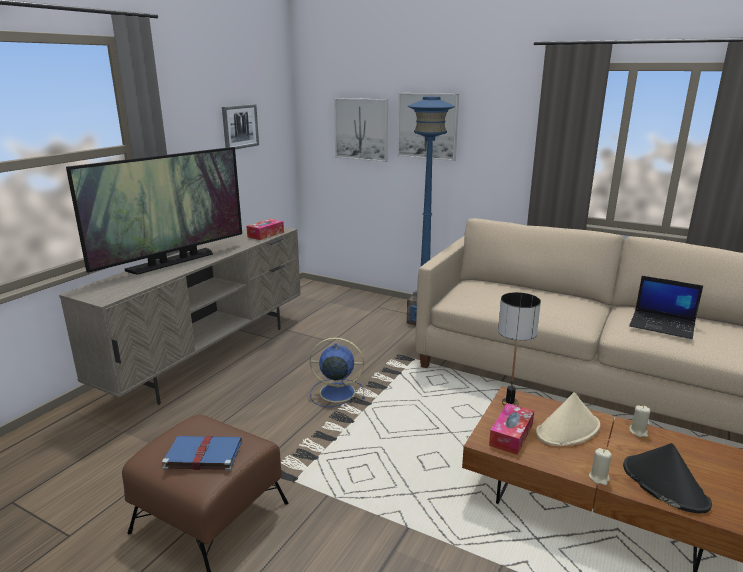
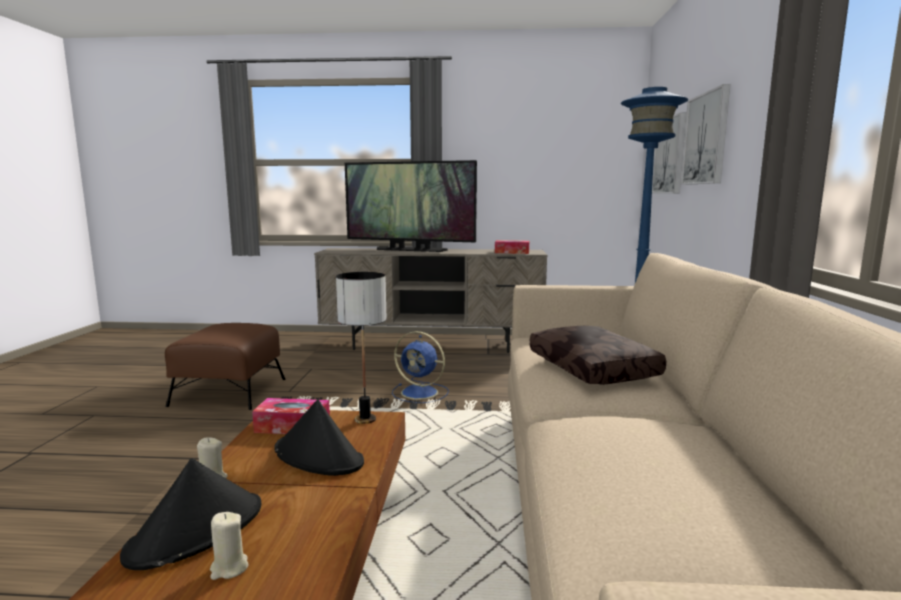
camera: 65 degrees right, 10 degrees down
(202, 455) = (213, 331): blue book -> none
(240, 126) = (549, 155): picture -> none
(335, 392) = (421, 393): blue fan -> blue fan turned 135 degrees clockwise
(549, 303) = (594, 368): none -> brown pillow
(568, 430) = (319, 456): beige hat -> black hat
(638, 432) = (337, 508): beige candle -> beige candle (229, 568)
(663, 325) = (625, 443): laptop -> none

